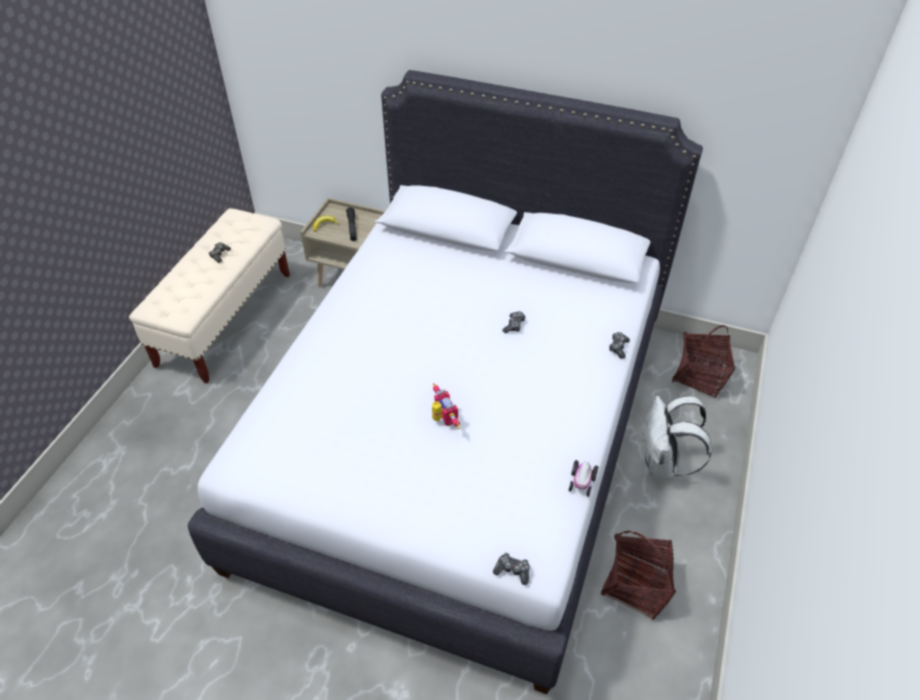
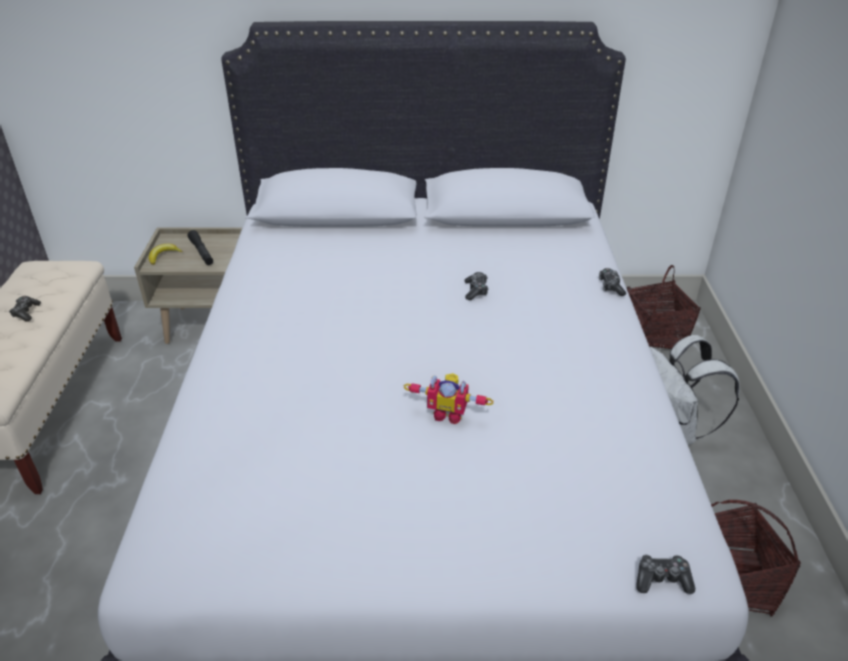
camera: 20 degrees left, 10 degrees down
(443, 420) = (448, 414): toy robot -> toy robot turned 150 degrees clockwise
(581, 482) = (672, 439): toy car -> none

